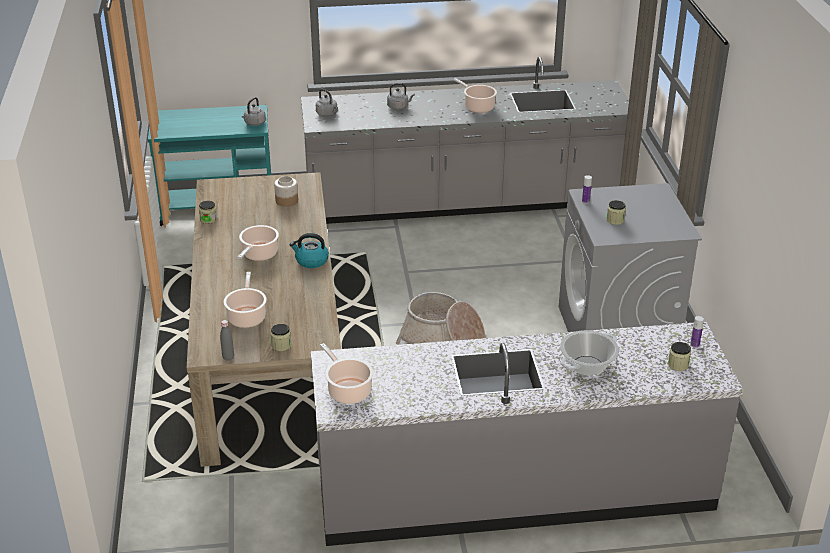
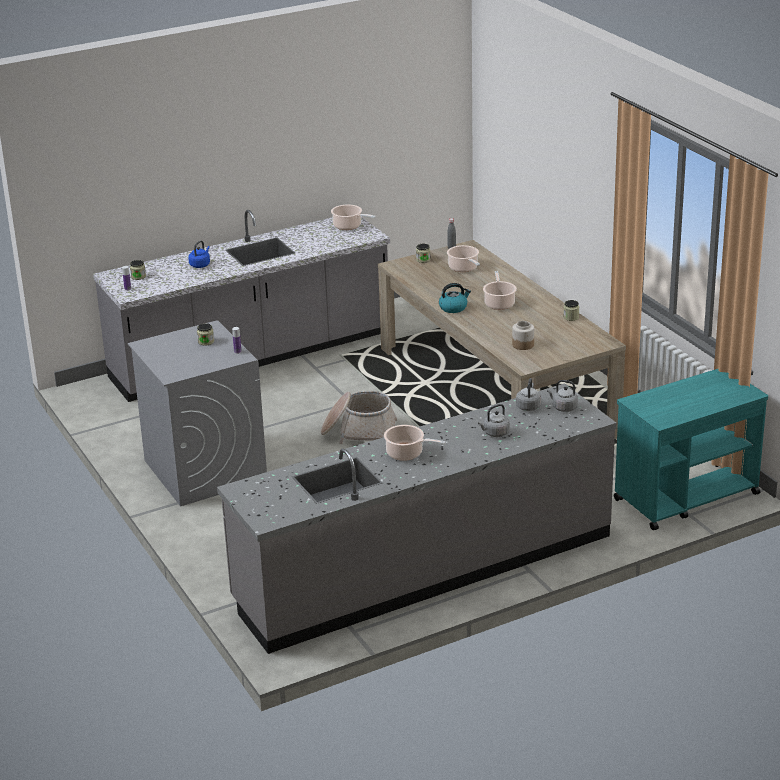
camera: 160 degrees right, 5 degrees down
(254, 123) = (642, 405): grey kettle -> grey kettle (528, 406)
(588, 366) = (200, 265): cooking pot -> blue kettle

